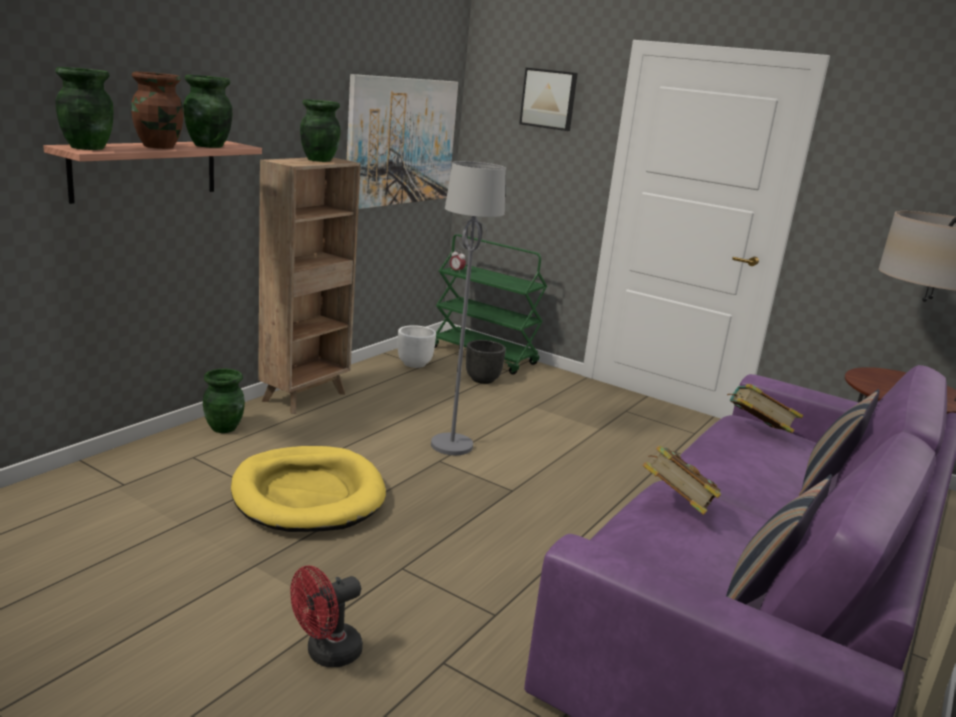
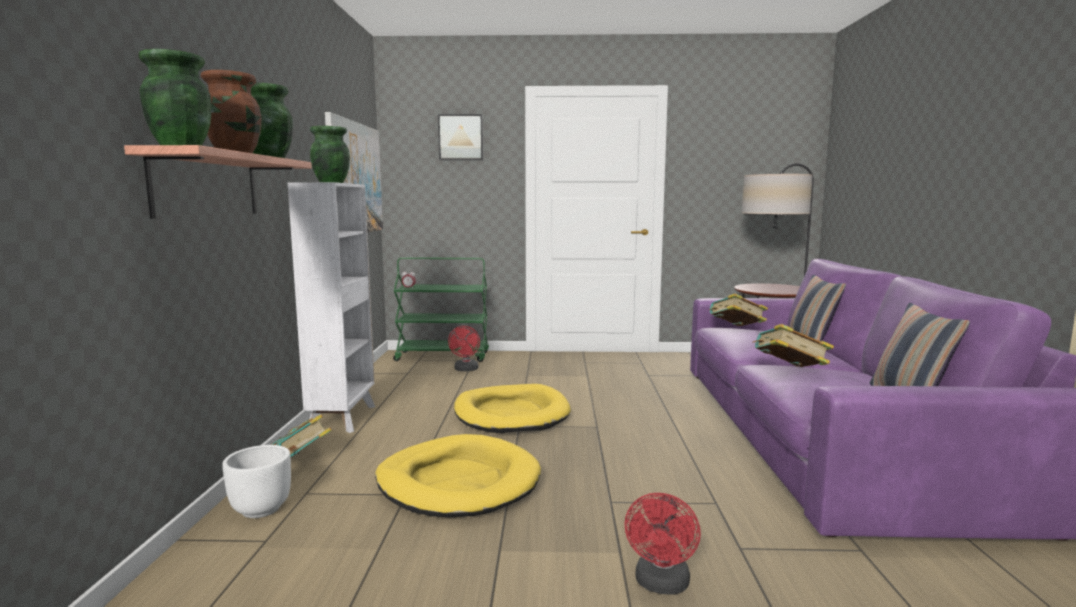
camera: 30 degrees left, 10 degrees down
(224, 428) = (302, 461): green vase -> book
(306, 396) = (343, 417): brown bookcase -> white bookcase
(414, 364) = (399, 373): white planter -> white planter (261, 509)
(451, 445) = (511, 414): grey floor lamp -> yellow dog bed
(483, 379) = (466, 370): black planter -> red fan

